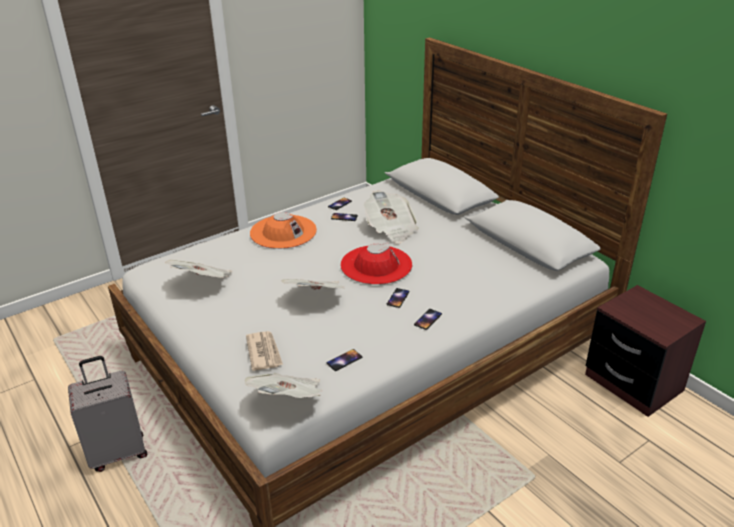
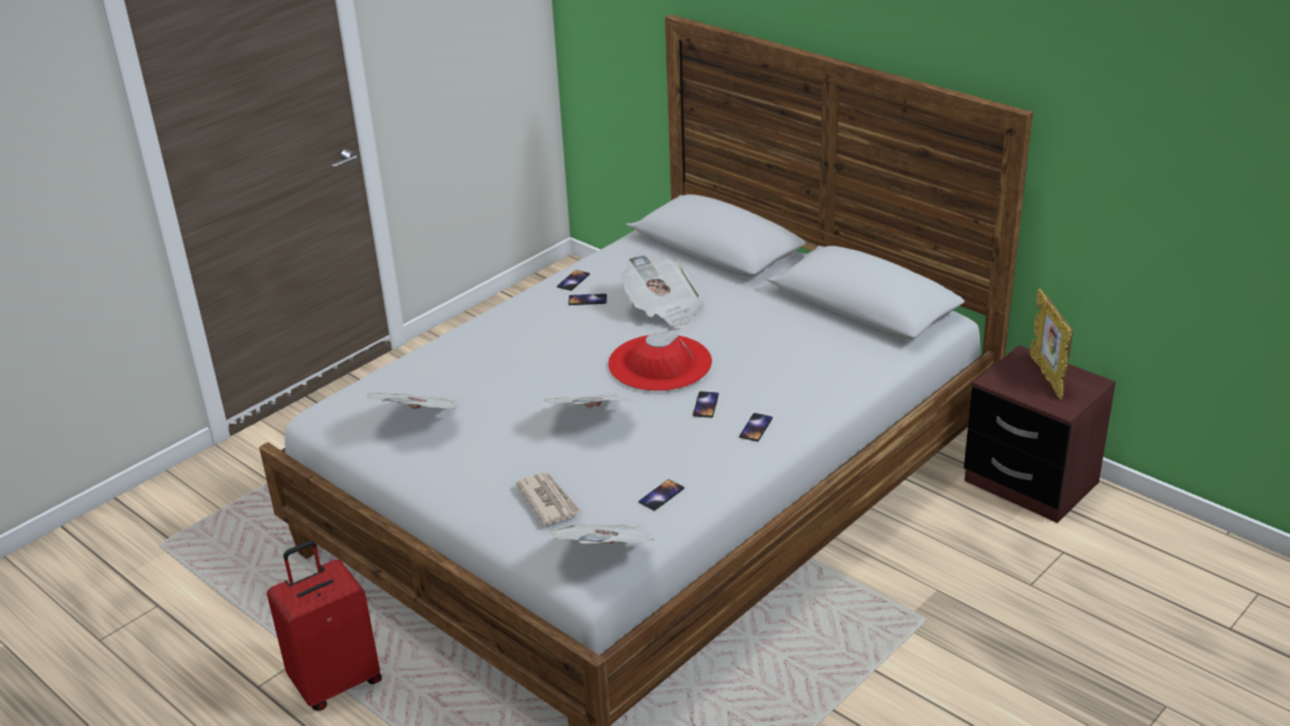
camera: 10 degrees left, 0 degrees up
(118, 452) = (336, 682): grey suitcase -> red suitcase
(283, 232) = (505, 333): orange hat -> none
(654, 311) = (1047, 377): none -> picture frame

